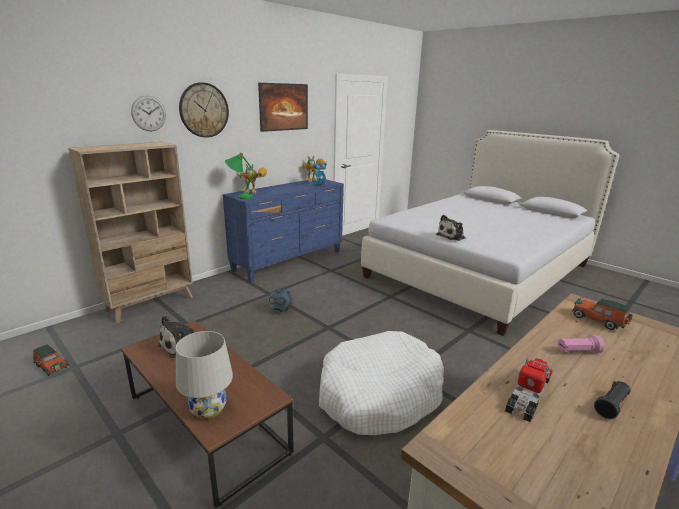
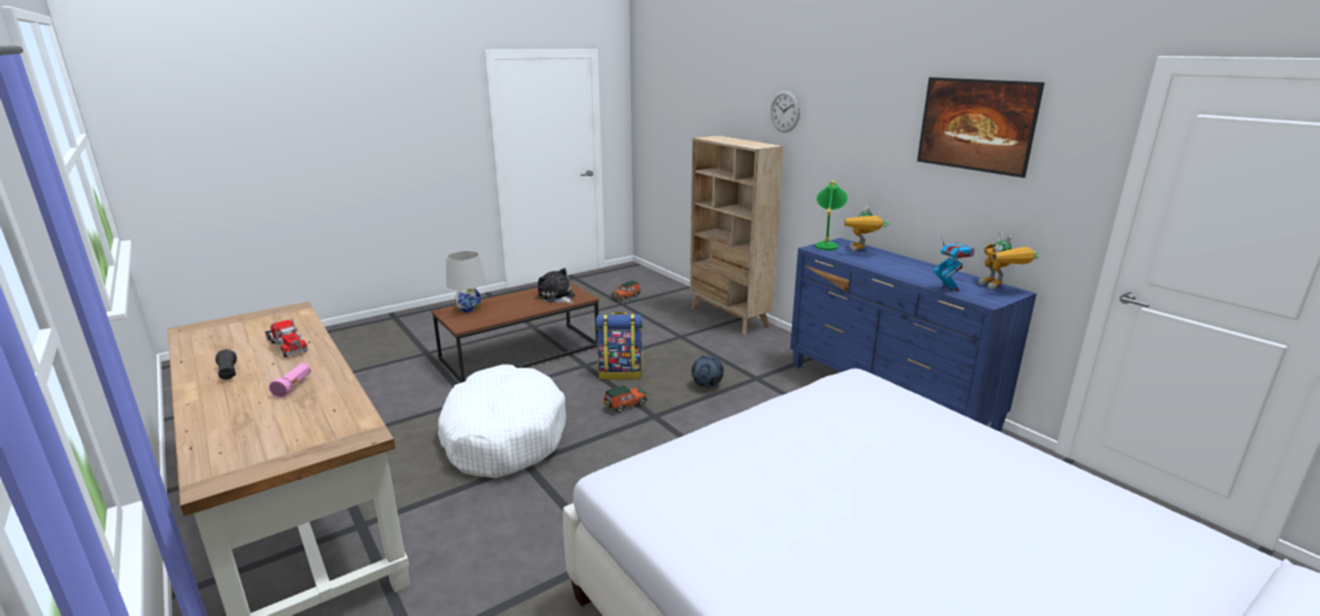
camera: 100 degrees right, 0 degrees up
(204, 110) = (841, 114): wall clock -> none
(260, 348) = (620, 373): none -> backpack
(452, 236) = (744, 431): plush toy -> none
(599, 321) = (314, 427): toy car -> toy car (624, 405)

